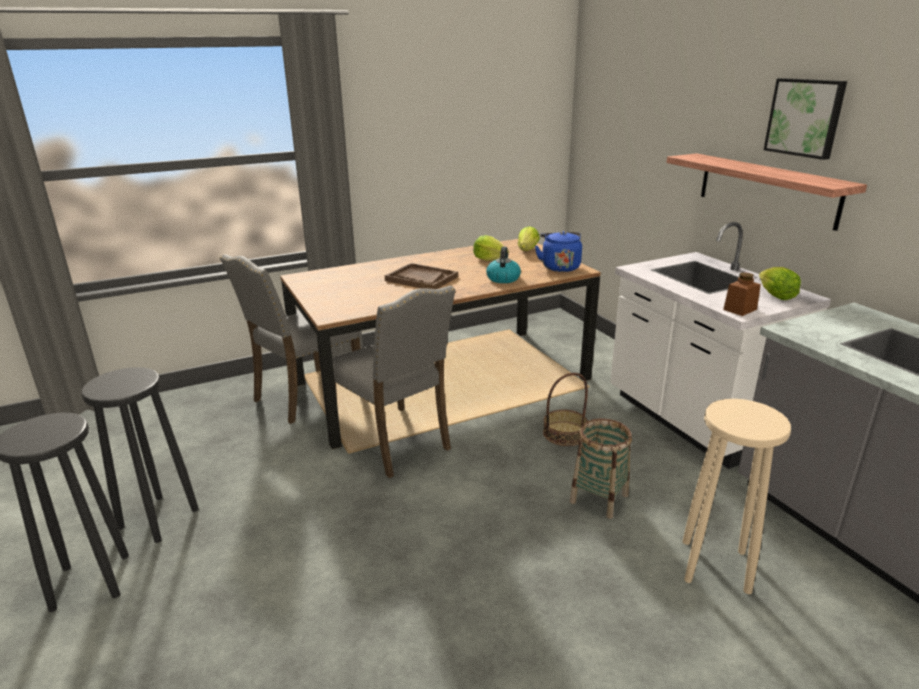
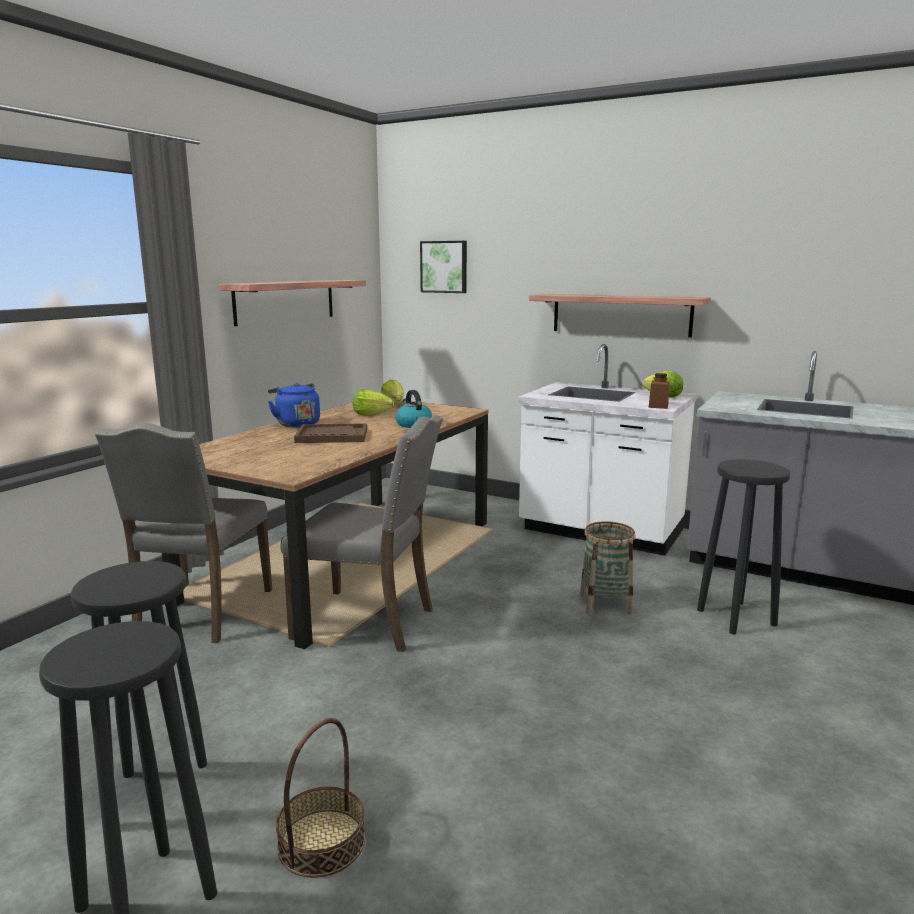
camera: 35 degrees left, 10 degrees down
(447, 145) = (285, 301): none -> shelf
(559, 267) = (447, 411): blue kettle -> blue kettle (296, 424)
(565, 434) = (518, 568): basket -> basket (322, 842)
(715, 565) = (735, 617): beige stool -> black stool
(805, 117) = (647, 251): picture -> picture (444, 267)

